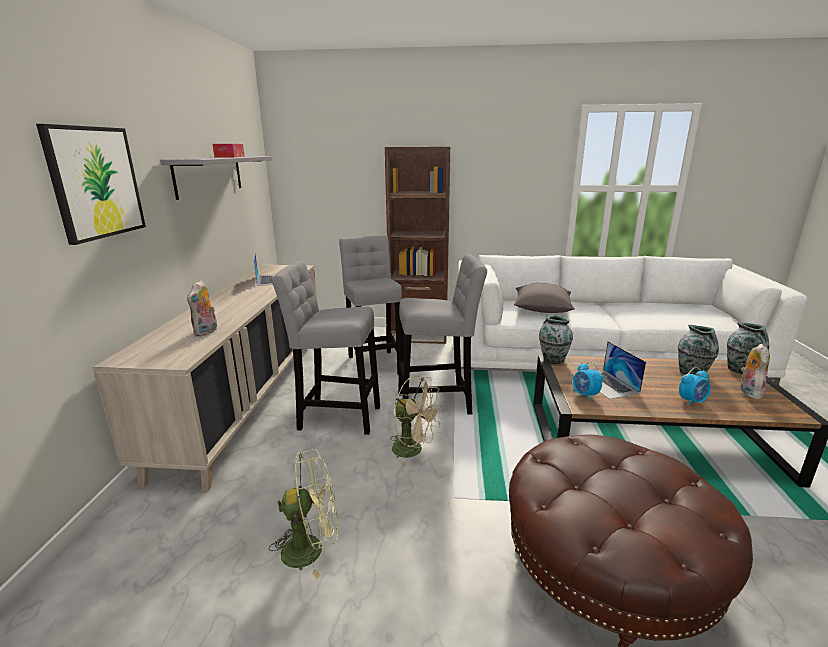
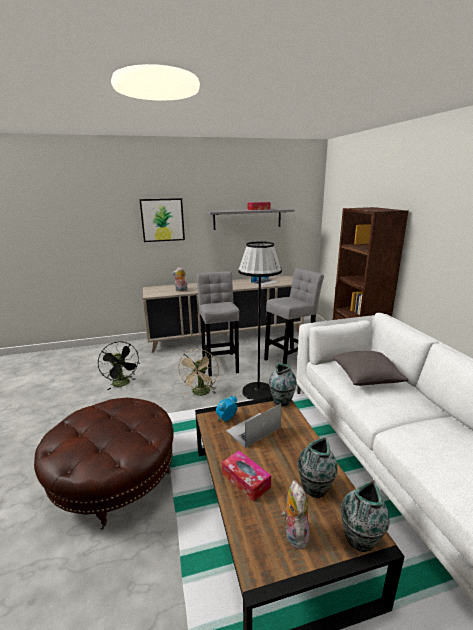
camera: 70 degrees right, 0 degrees up
(311, 548) = (123, 384): green fan -> black fan
(438, 403) = (258, 391): grey stool -> black floor lamp
(692, 401) = (245, 480): alarm clock -> tissue box
(748, 392) = (294, 533): plush toy -> plush toy turned 90 degrees counterclockwise

